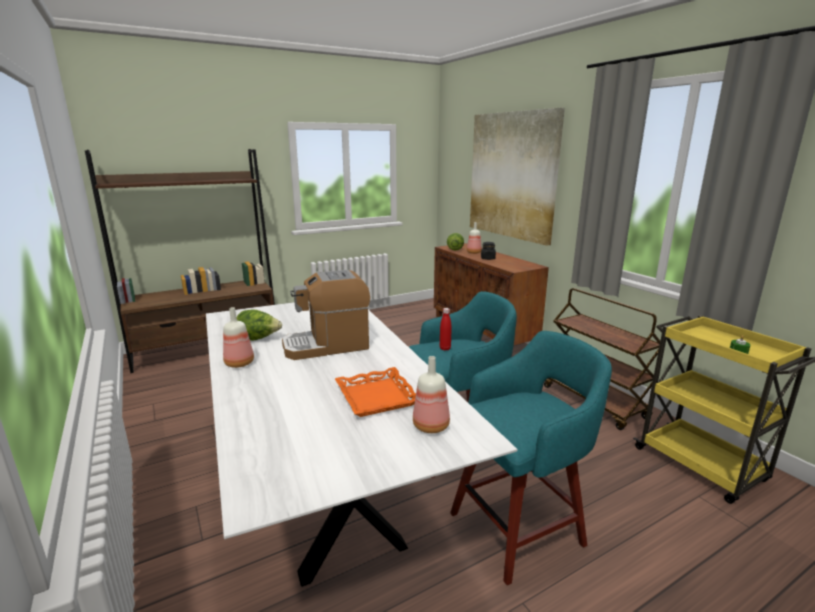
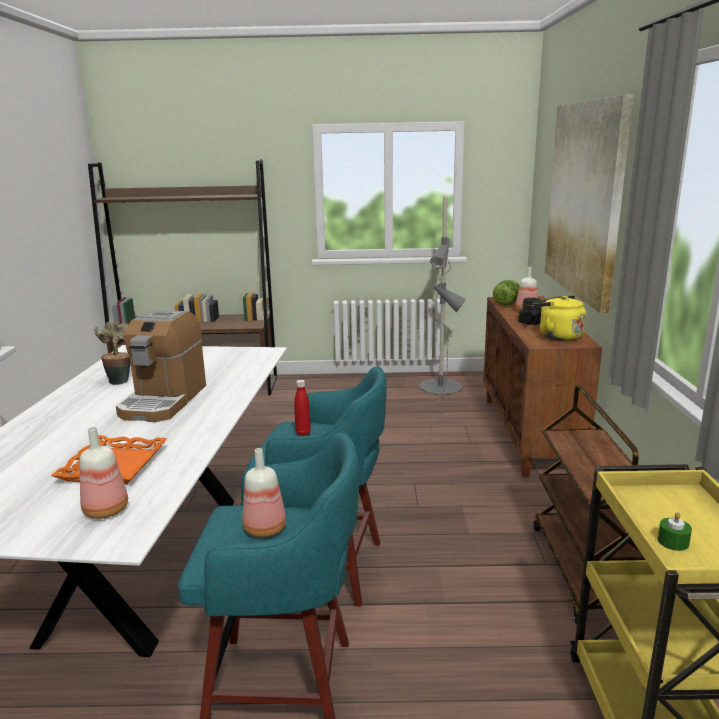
camera: 30 degrees right, 0 degrees up
(240, 363) = (67, 401): bottle -> bottle (266, 529)
(258, 339) = (120, 380): lettuce -> potted plant
(327, 345) = (164, 400): coffee machine -> coffee machine turned 90 degrees counterclockwise
(400, 318) = (440, 390): none -> grey floor lamp
(516, 264) = (557, 336): none -> yellow kettle

